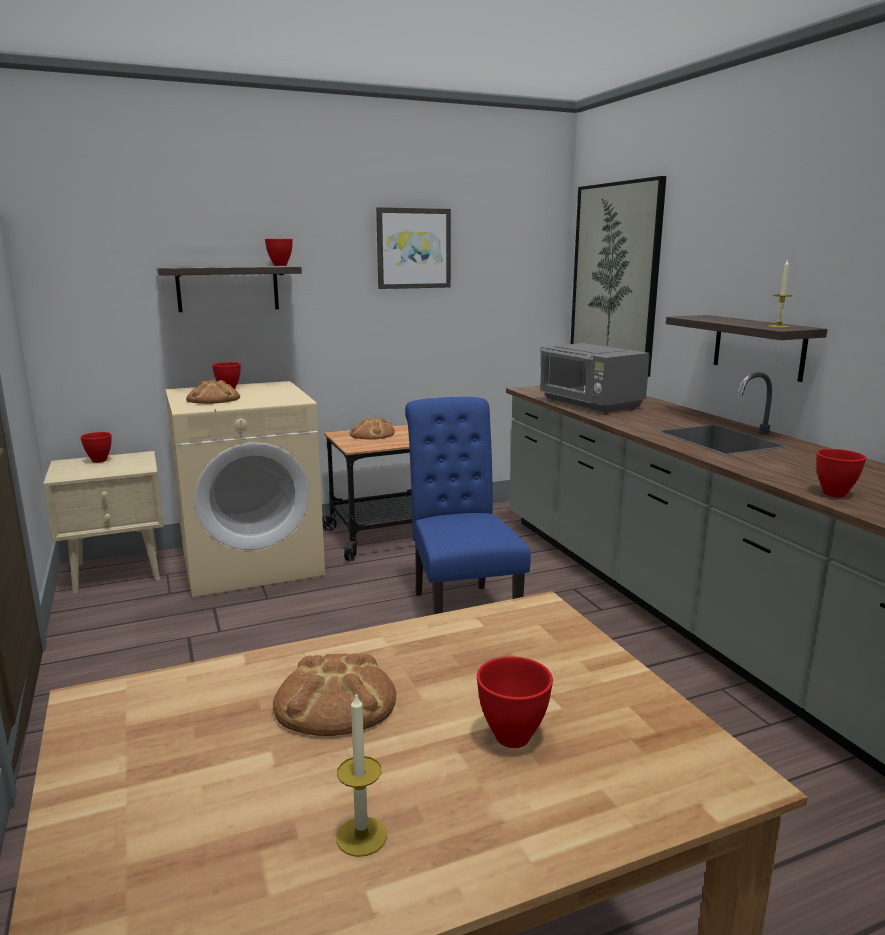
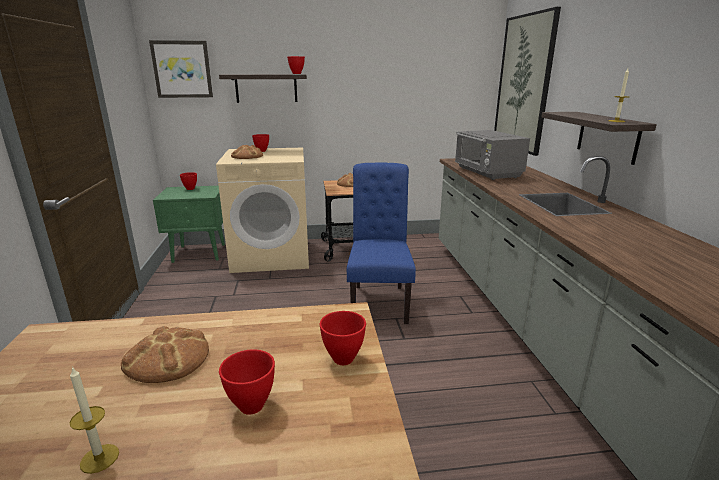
camera: 15 degrees right, 5 degrees up
(119, 571) = (200, 253): beige nightstand -> green nightstand
(413, 248) = (386, 63): picture -> picture (182, 69)
(836, 494) = (620, 254): red bowl -> red bowl (344, 359)

